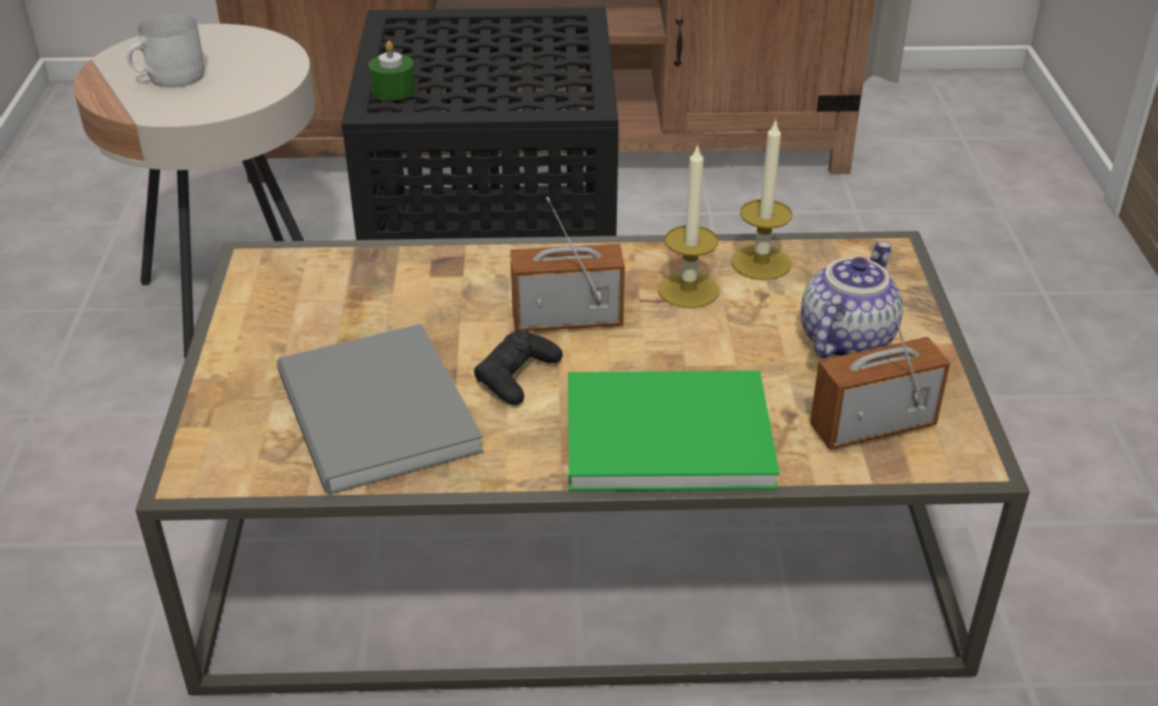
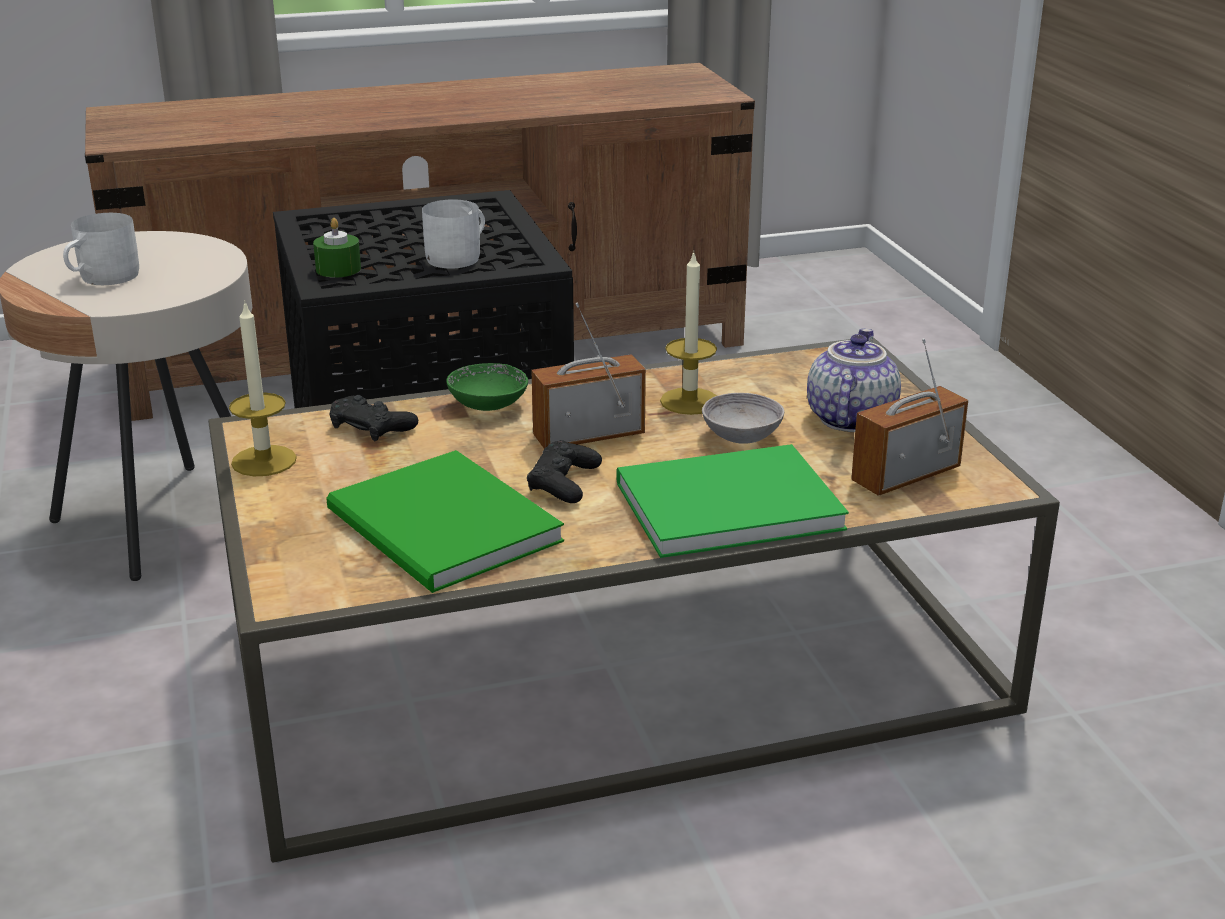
camera: 15 degrees left, 10 degrees down
(365, 275) = (371, 427): none -> black game controller
(374, 417) = (442, 530): grey book -> green book
(487, 265) = (488, 405): none -> green bowl
(515, 89) = (459, 257): none -> white mug
(721, 345) = (742, 436): none -> grey bowl
(761, 263) = (745, 374): candle -> candle (264, 461)

